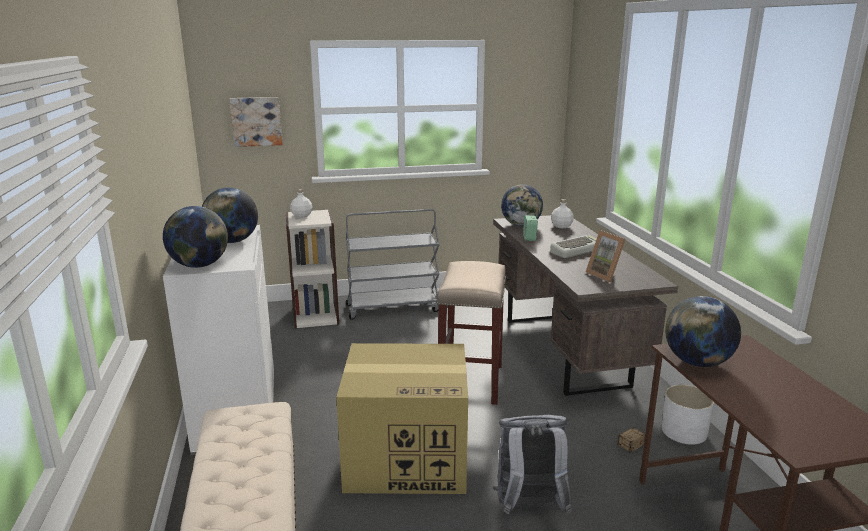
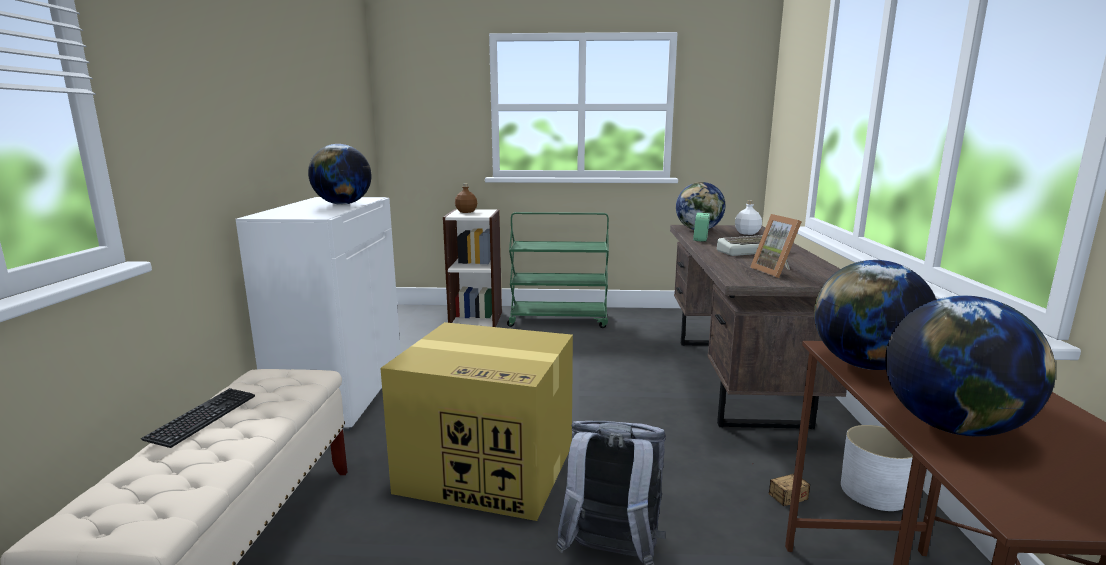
camera: 15 degrees right, 5 degrees down
(199, 265) = (282, 214): globe -> globe (952, 427)
(218, 462) = (203, 418): none -> keyboard
(256, 121) = (433, 116): picture -> none
(301, 216) = (466, 212): white bottle -> brown bottle
(393, 308) = (559, 320): grey cart -> green cart
(470, 381) = (607, 397): beige stool -> none

